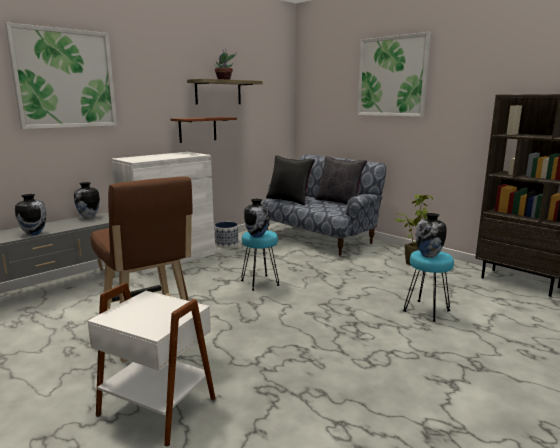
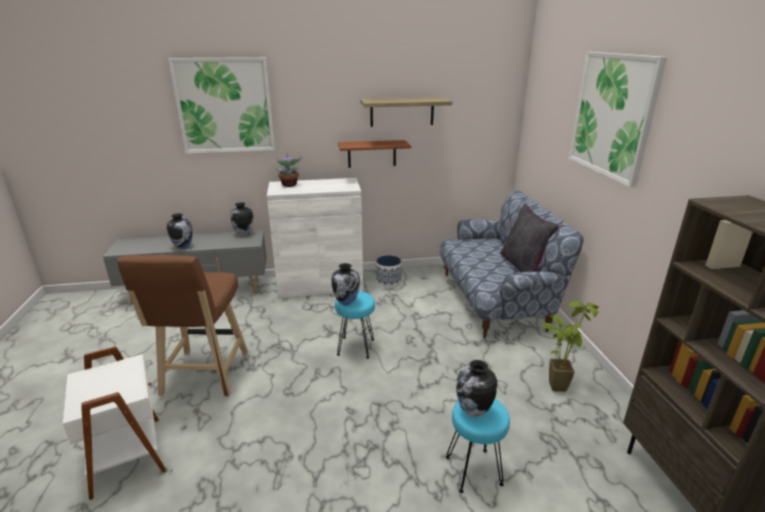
camera: 35 degrees right, 10 degrees up
(224, 79) = (404, 99): potted plant -> potted plant (289, 185)
(289, 200) = (469, 247): black pillow -> none

